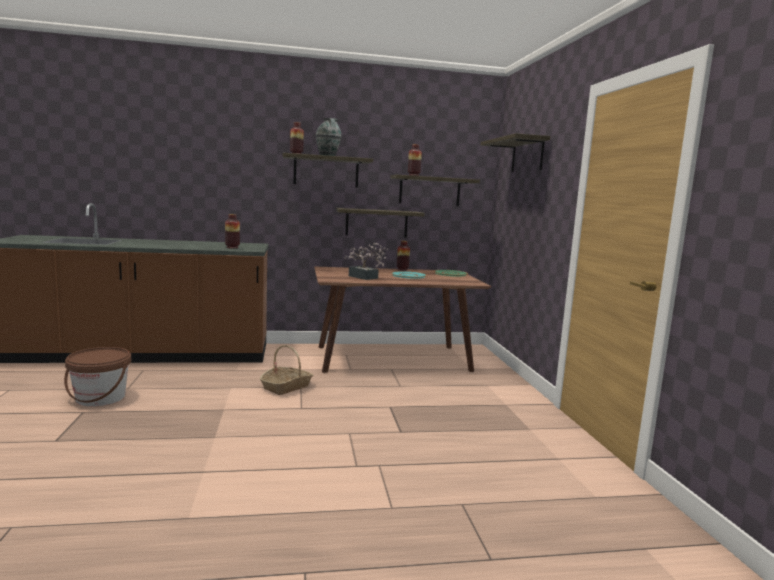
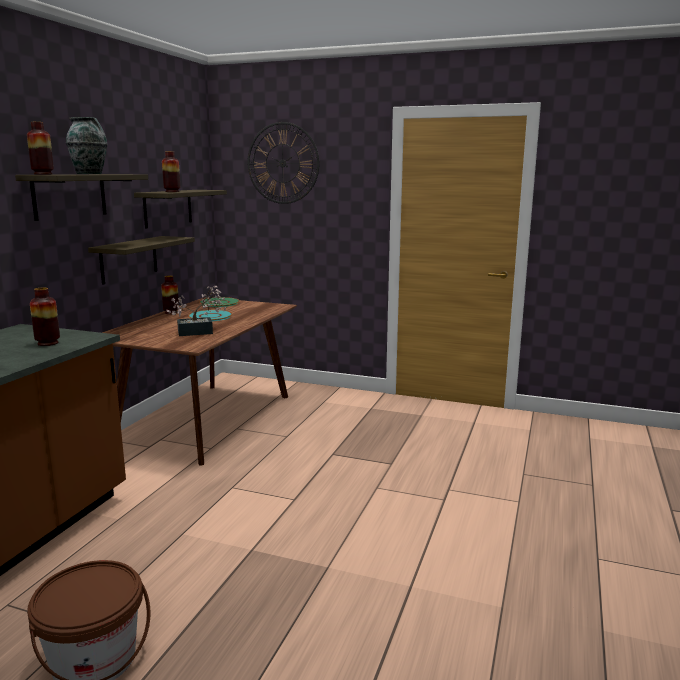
camera: 60 degrees left, 5 degrees up
(286, 387) = (222, 495): basket -> none
(527, 155) = (282, 163): shelf -> wall clock

